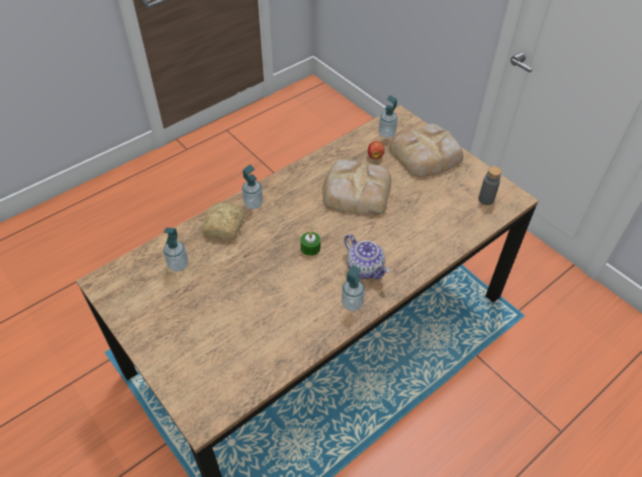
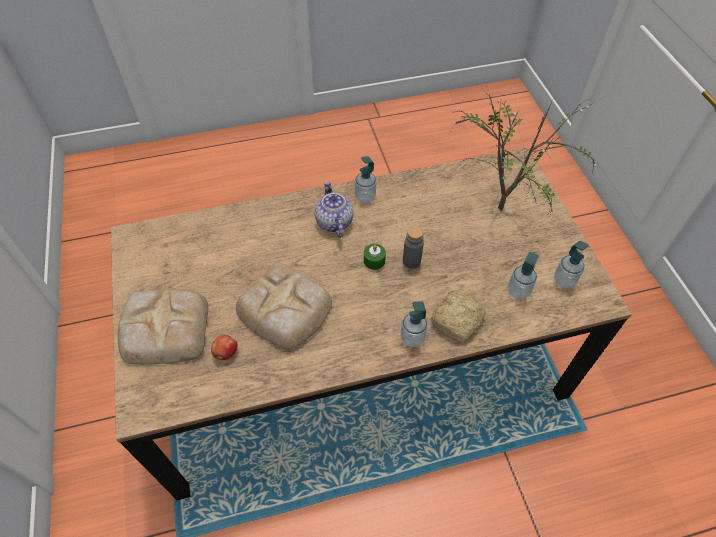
camera: 155 degrees left, 5 degrees up
(212, 338) = (499, 212): none -> potted plant
(387, 134) = (182, 385): soap dispenser -> soap dispenser (564, 281)
(486, 199) = (160, 246): grey bottle -> grey bottle (411, 261)

